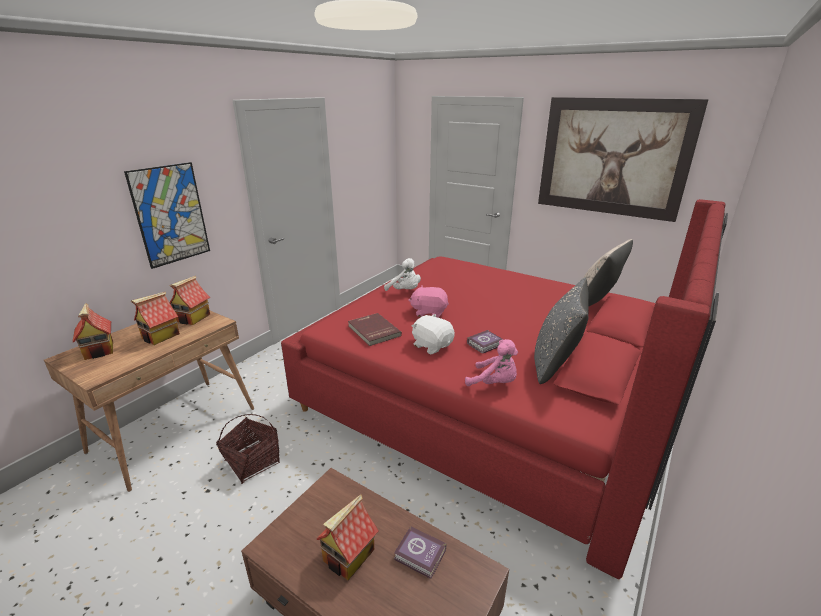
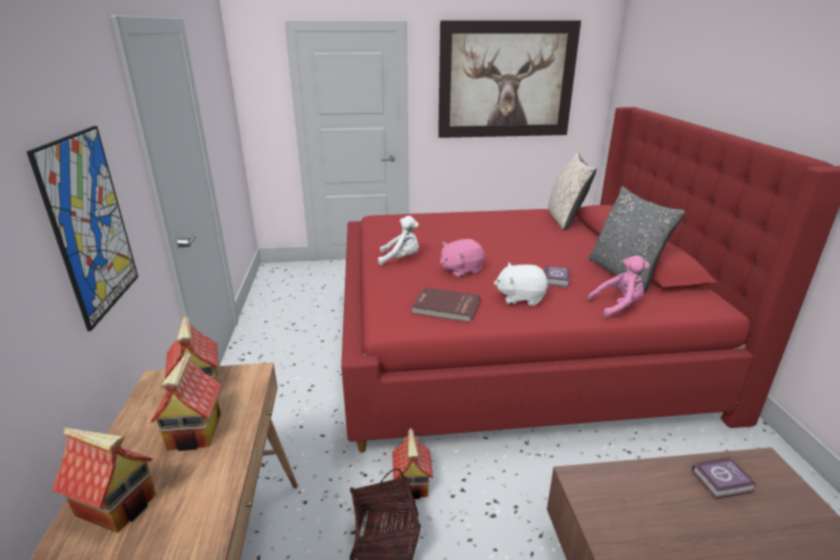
camera: 40 degrees left, 0 degrees up
(349, 556) = (689, 524): toy house -> toy house (413, 484)

